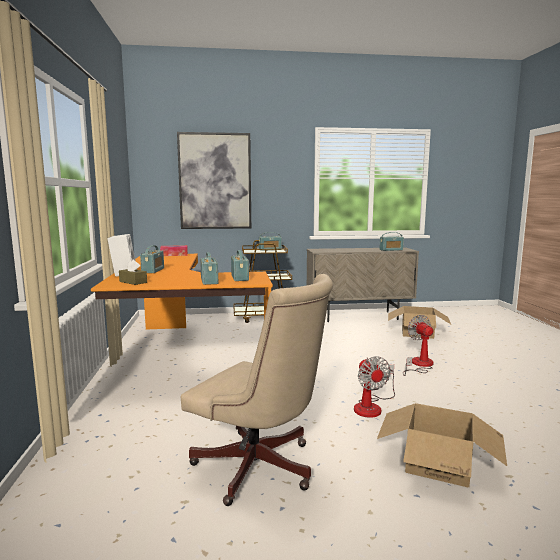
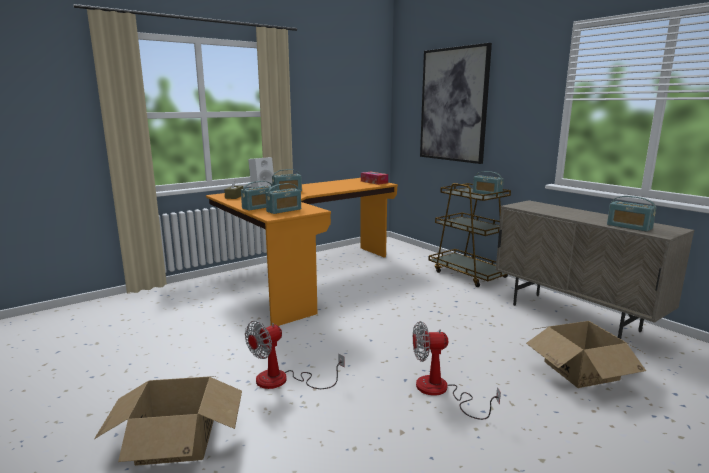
camera: 60 degrees right, 5 degrees up
(261, 469) = (141, 356): beige office chair -> none
(419, 365) = (441, 391): fan -> fan turned 135 degrees counterclockwise

